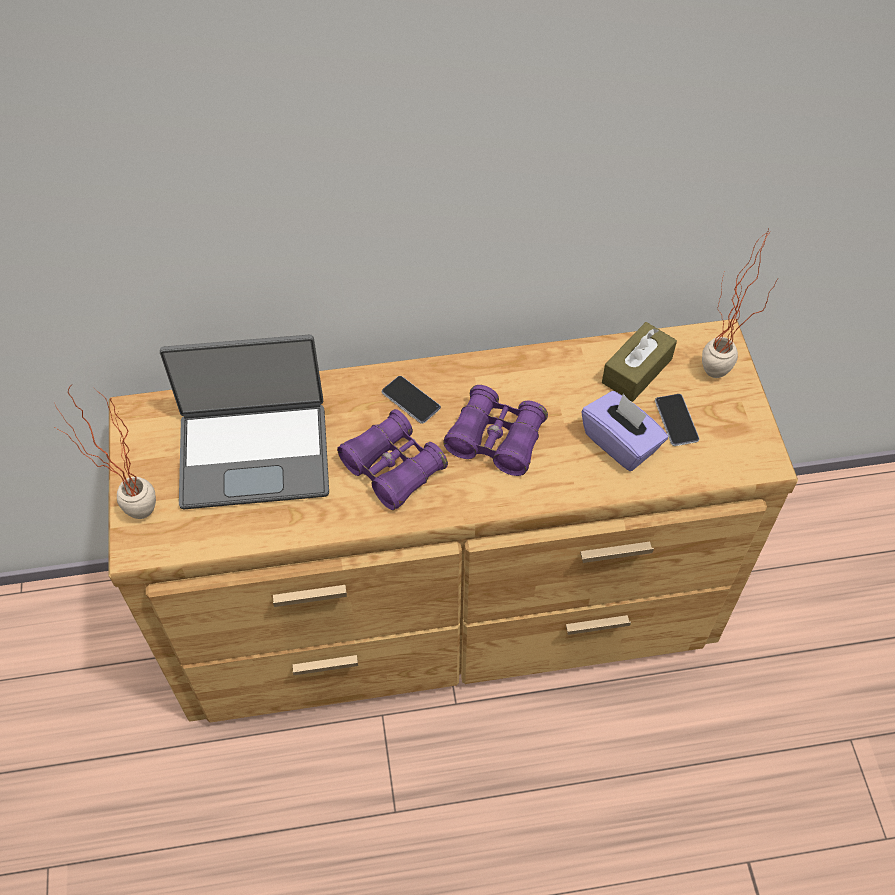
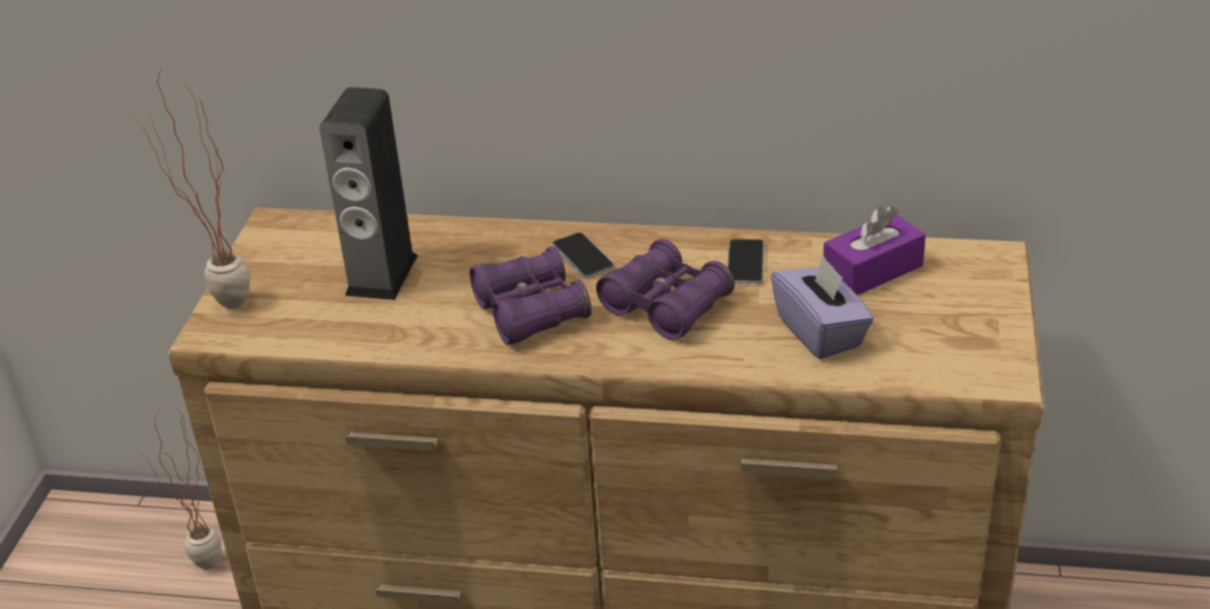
camera: 20 degrees right, 20 degrees down
(254, 453) = (381, 275): laptop -> speaker
(637, 371) = (872, 270): brown tissue box -> purple tissue box
(676, 420) = (902, 322): phone -> phone (745, 263)
(715, 381) = (971, 294): potted plant -> potted plant (202, 572)

